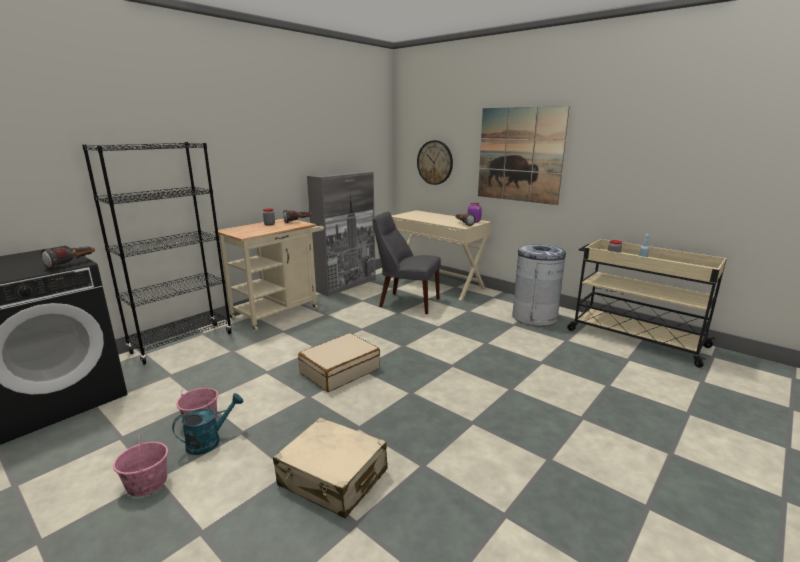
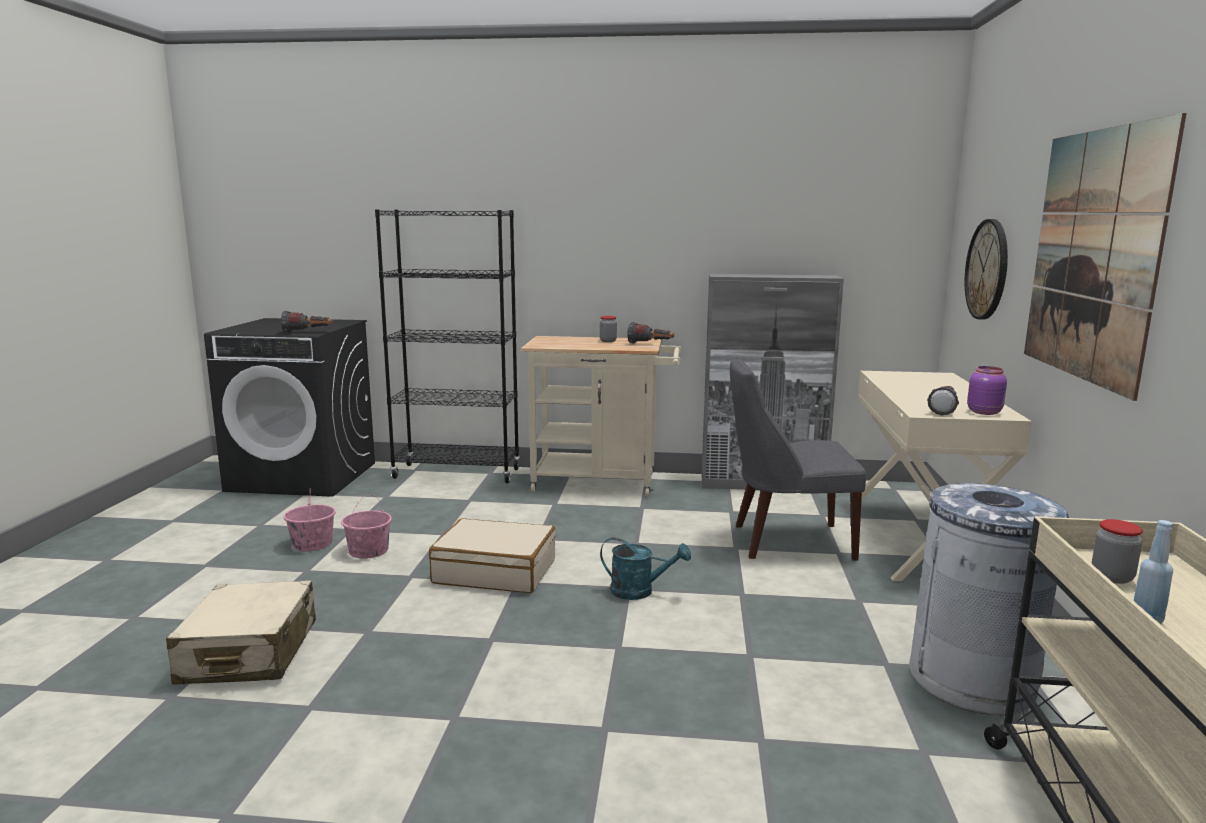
camera: 55 degrees right, 5 degrees down
(147, 483) = (197, 564): pink bucket -> pink bucket (369, 551)
(209, 441) = (279, 562): turquoise watering can -> turquoise watering can (640, 591)
(406, 302) = (786, 541): grey chair -> grey chair turned 75 degrees counterclockwise

